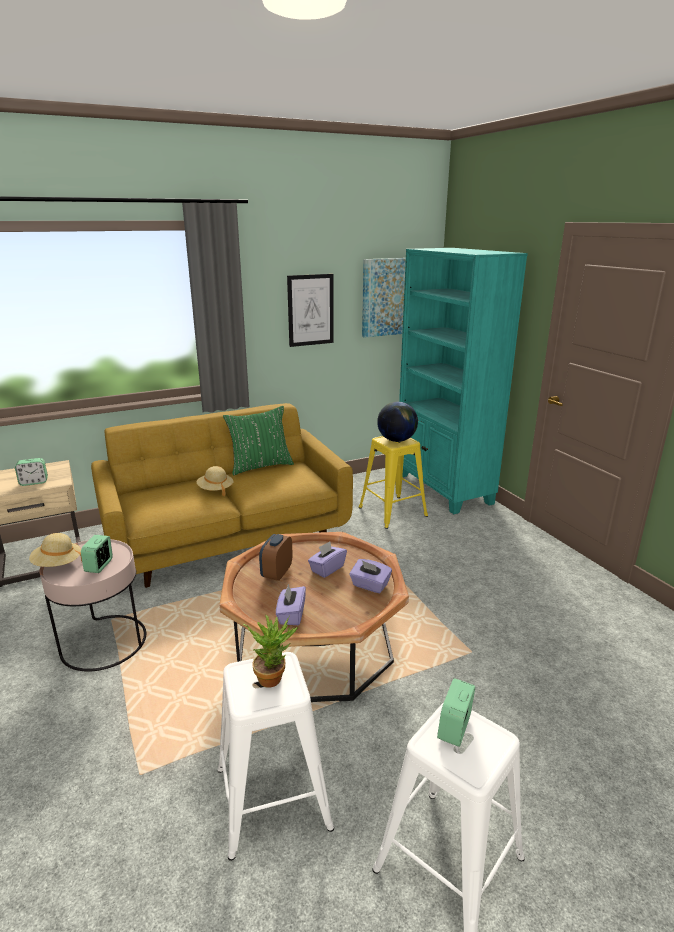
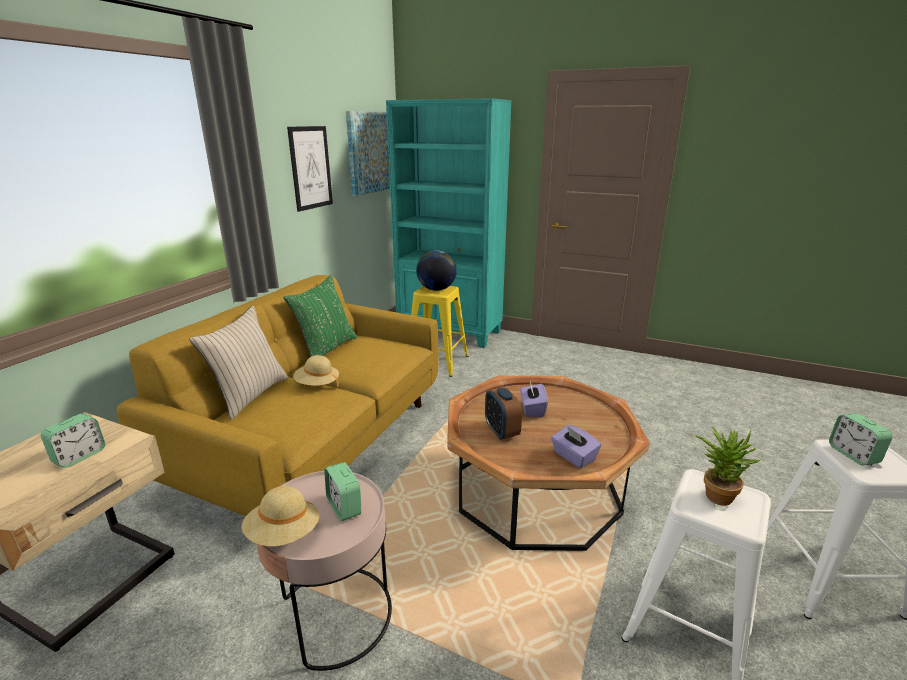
camera: 40 degrees left, 0 degrees up
(171, 482) = (249, 395): none -> beige pillow
(370, 585) = (584, 406): purple tissue box -> none

